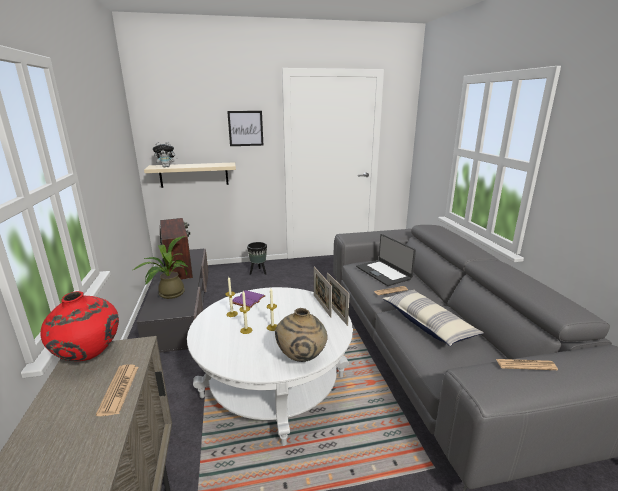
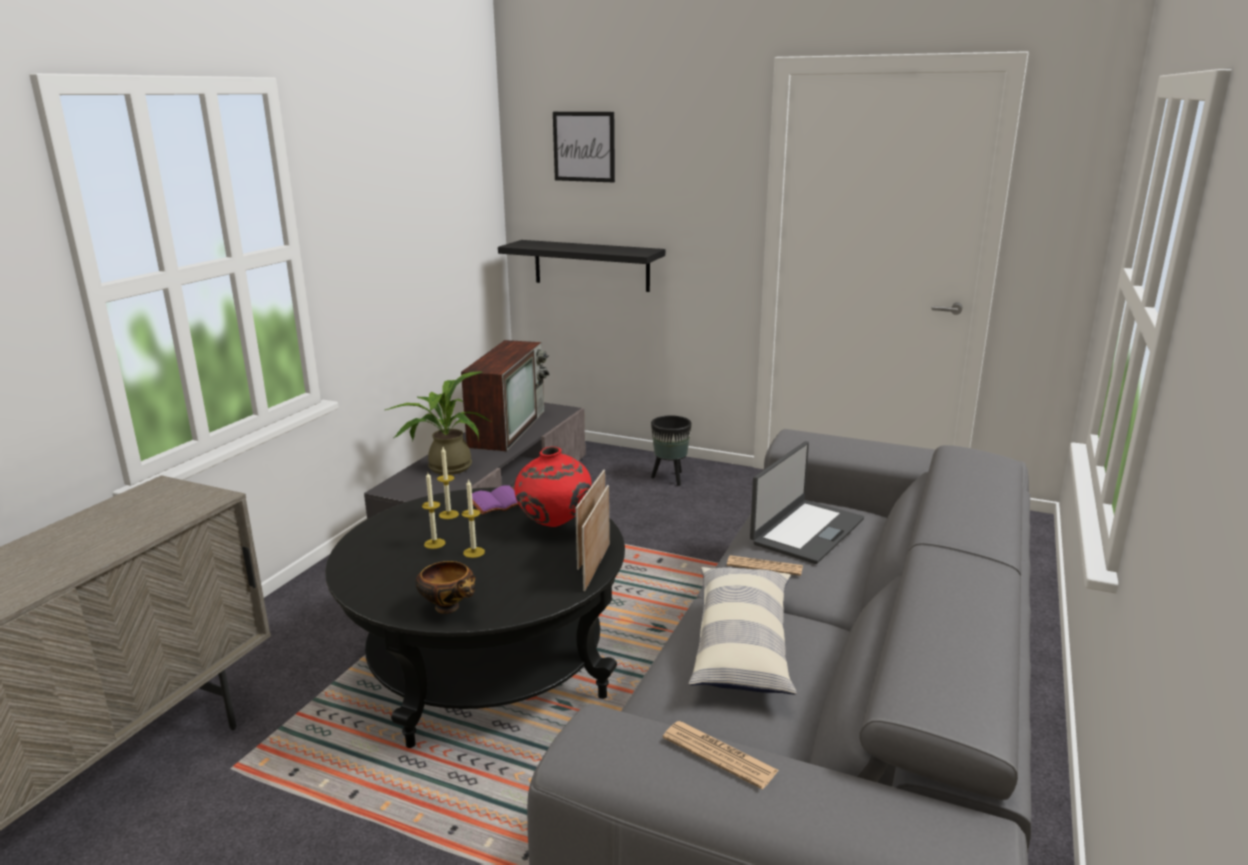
camera: 35 degrees right, 0 degrees up
(90, 357) = (159, 493): red vase -> red vase (554, 525)
(119, 389) = (133, 535): newspaper -> none
(167, 167) = (538, 246): plush toy -> none
(194, 175) = (591, 265): beige shelf -> black shelf
(245, 128) = (691, 182): picture -> picture (584, 146)
(274, 386) = (487, 665): white coffee table -> black coffee table
(301, 358) = (449, 608): beige vase -> bowl
(384, 272) = (806, 531): laptop -> laptop turned 150 degrees counterclockwise

